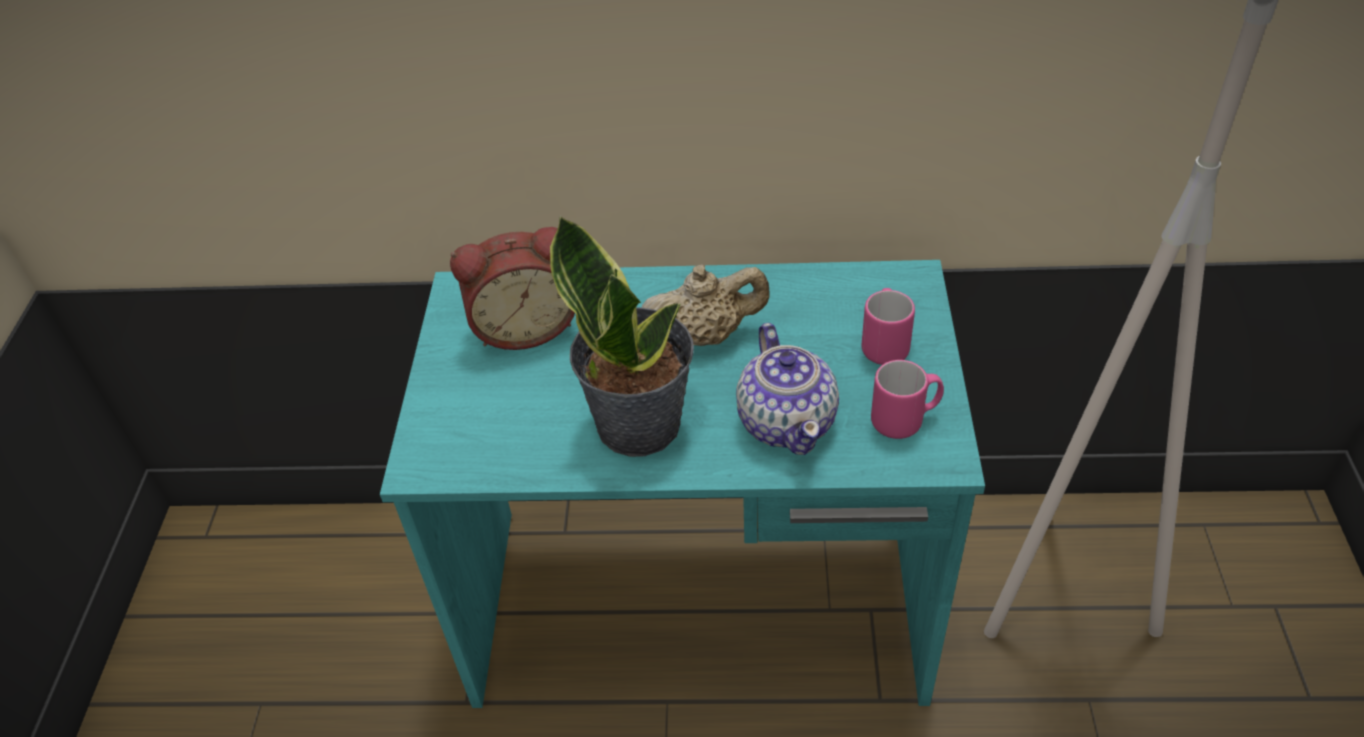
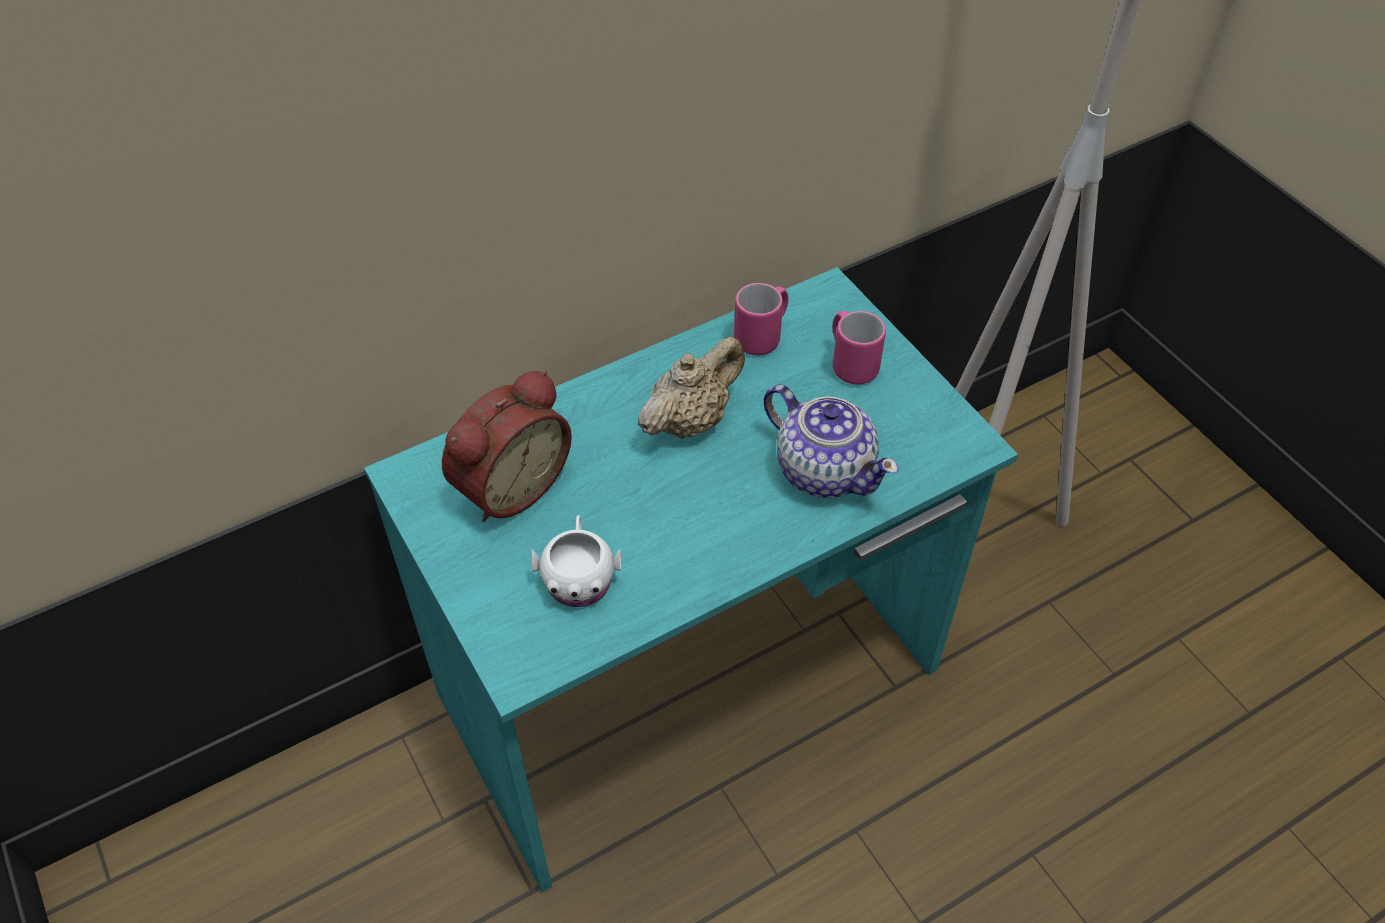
camera: 35 degrees left, 5 degrees up
(519, 417) = (579, 576): none -> white mug
(640, 423) = (697, 530): potted plant -> none
(905, 420) = (918, 425): pink mug -> pink mug (762, 336)

